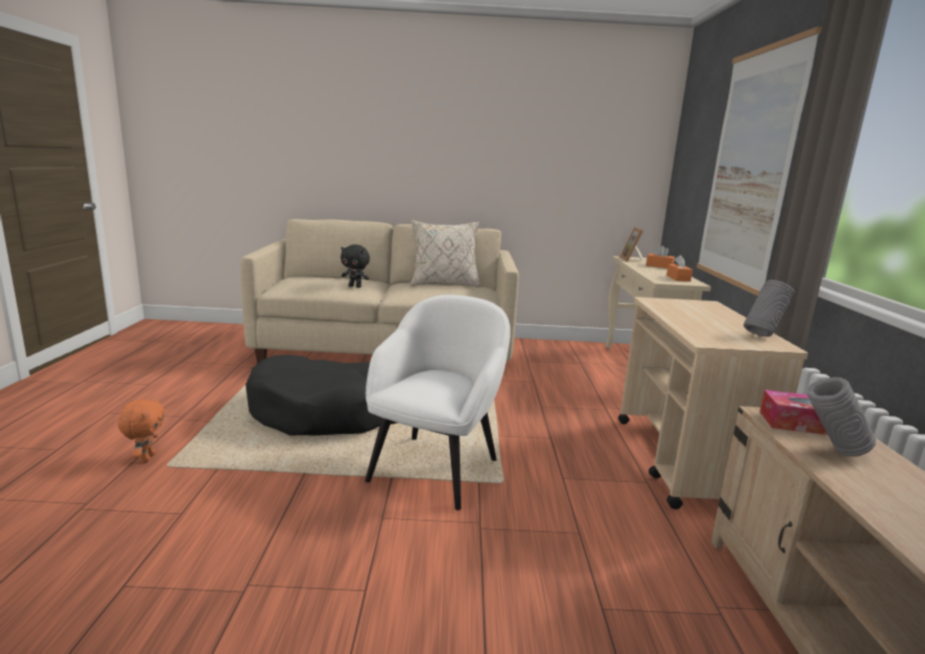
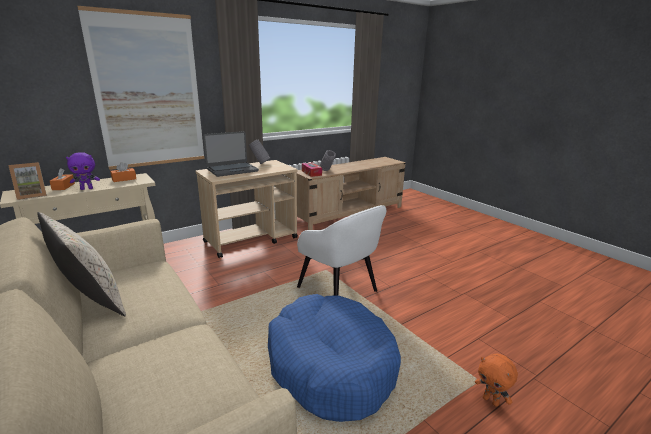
camera: 125 degrees left, 5 degrees up
(146, 458) = (491, 400): orange plush toy -> orange plush toy turned 90 degrees counterclockwise
(327, 412) = (330, 365): black dog bed -> blue dog bed
(355, 286) = (171, 350): black plush toy -> none
(435, 468) = (338, 290): white armchair -> white armchair turned 120 degrees counterclockwise
(644, 269) = (87, 189): none -> purple plush toy
(706, 313) = (232, 170): none -> laptop

